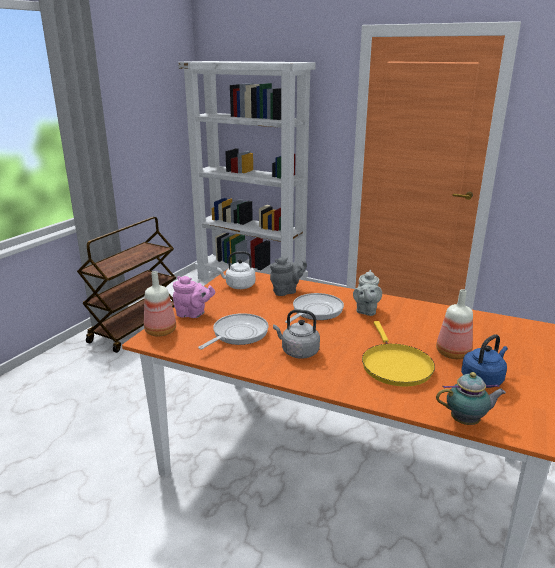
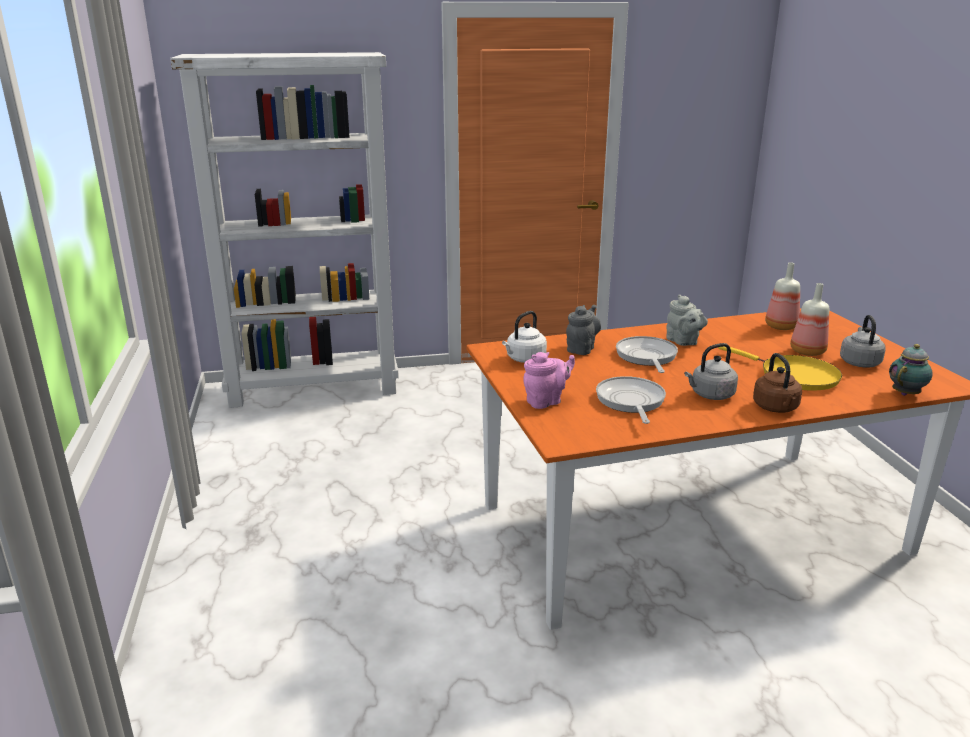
camera: 40 degrees left, 0 degrees up
(135, 327) = (240, 499): brown cart -> none
(161, 331) = (555, 428): bottle -> bottle (780, 326)
(323, 381) = (776, 408): none -> brown kettle
(483, 379) = (859, 362): blue kettle -> grey kettle

